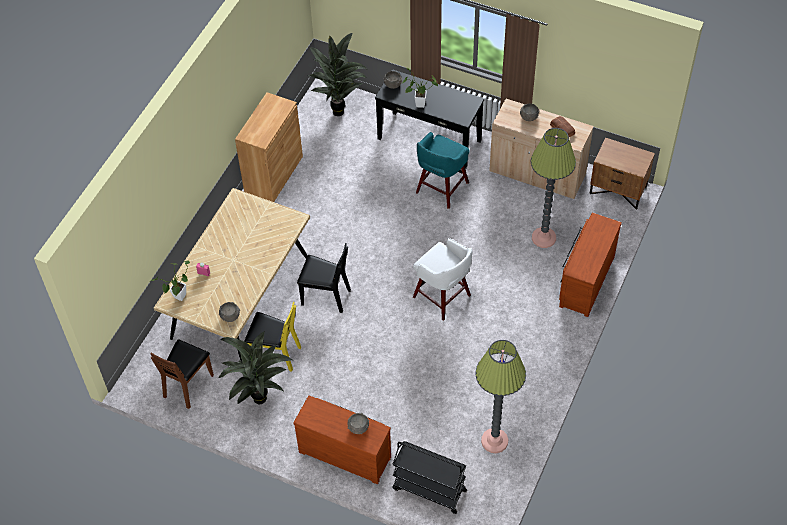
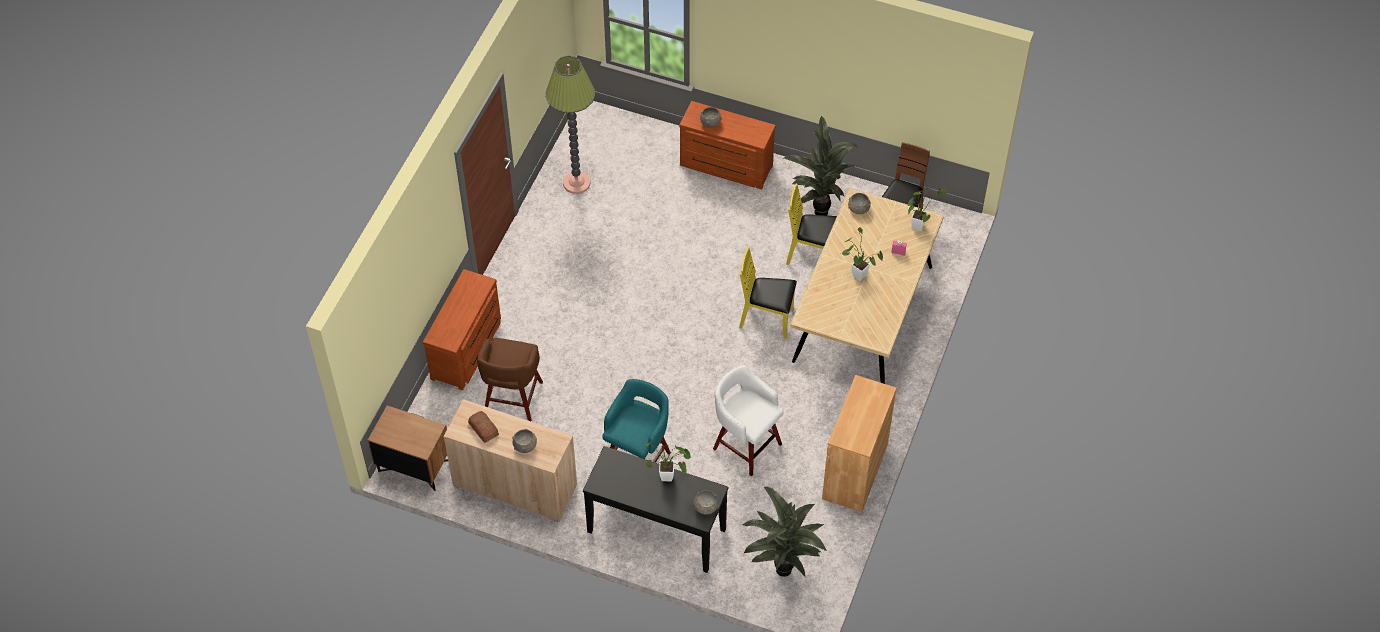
camera: 175 degrees right, 0 degrees up
(244, 255) = (857, 274): none -> potted plant
(325, 296) = (766, 319): black chair -> yellow chair
(428, 490) = (641, 139): black cart -> none
(443, 297) = (632, 323): white stool -> white stool (745, 445)
(544, 238) = (512, 399): floor lamp -> brown stool

